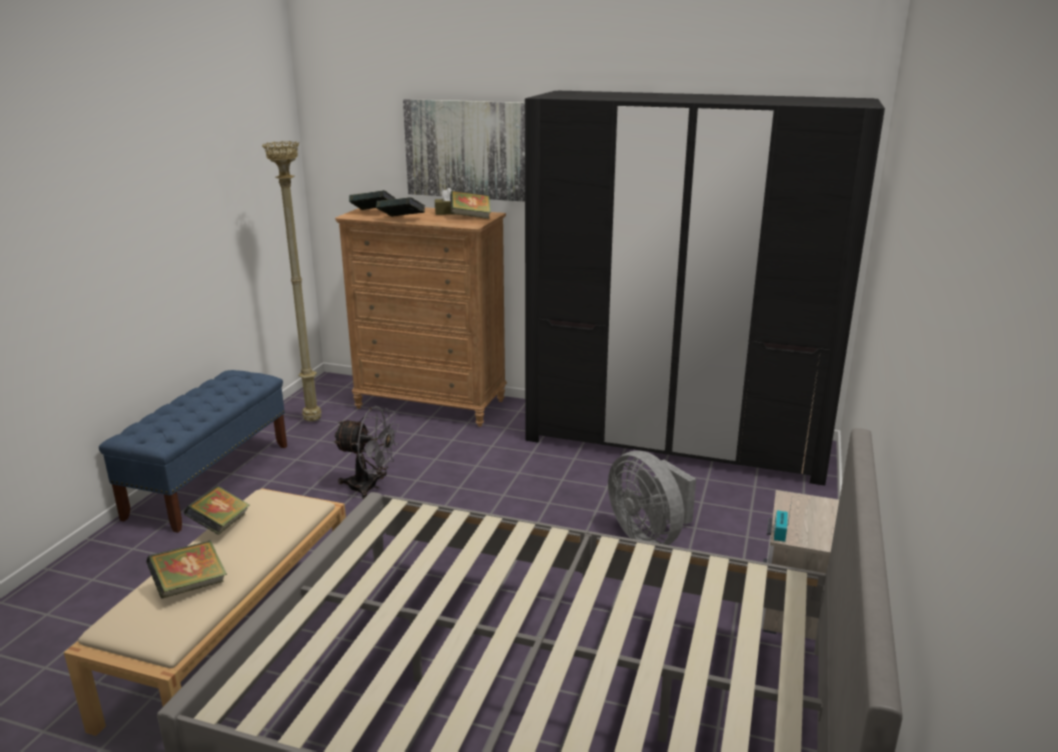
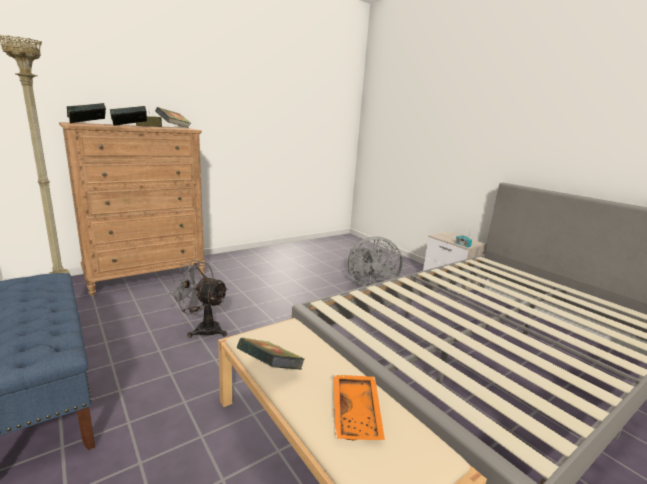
camera: 55 degrees left, 5 degrees down
(190, 586) = (357, 414): book -> orange tray
(370, 487) = (202, 329): grey fan -> grey fan turned 120 degrees counterclockwise
(473, 150) = (154, 81): picture -> none
(675, 441) = (304, 250): black wardrobe -> none

